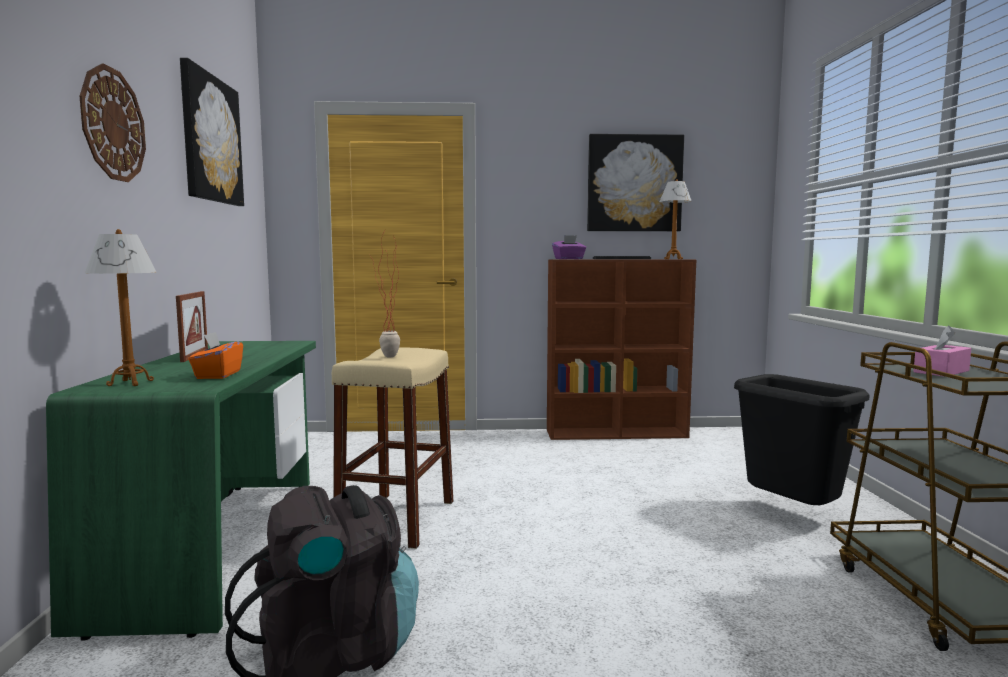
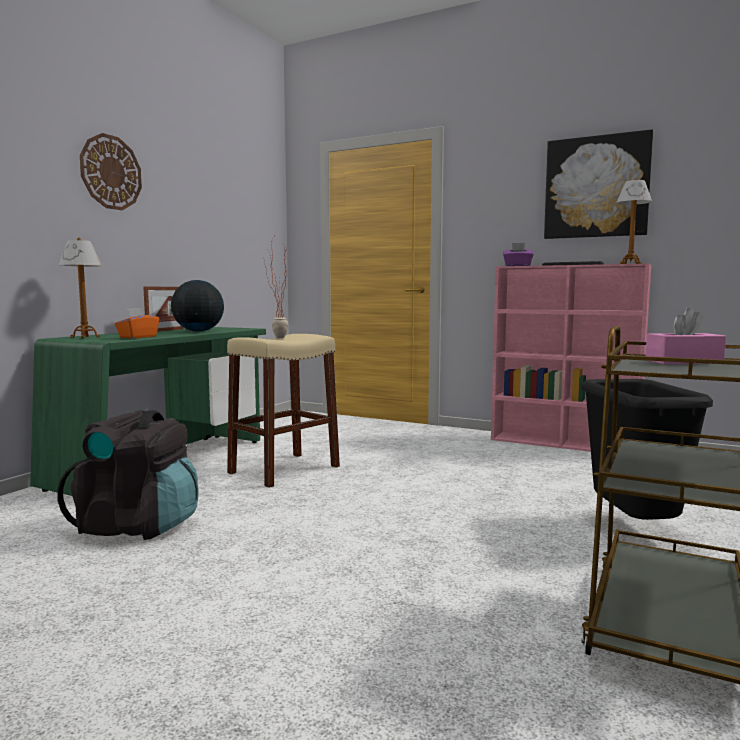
camera: 30 degrees right, 0 degrees up
(210, 139) = (217, 179): picture -> none
(252, 353) = (198, 331): none -> globe
(617, 433) = (565, 444): brown bookcase -> pink bookcase

